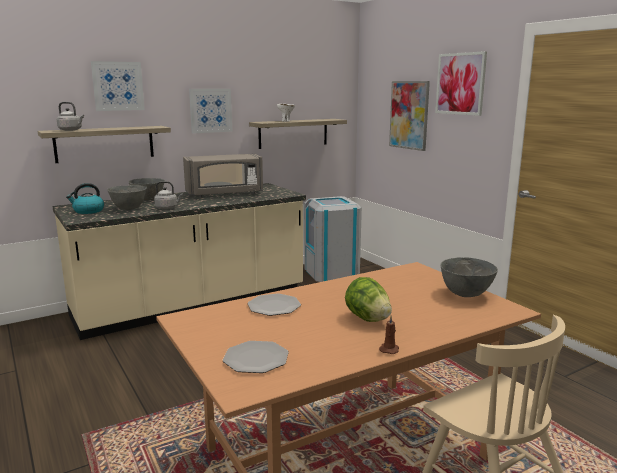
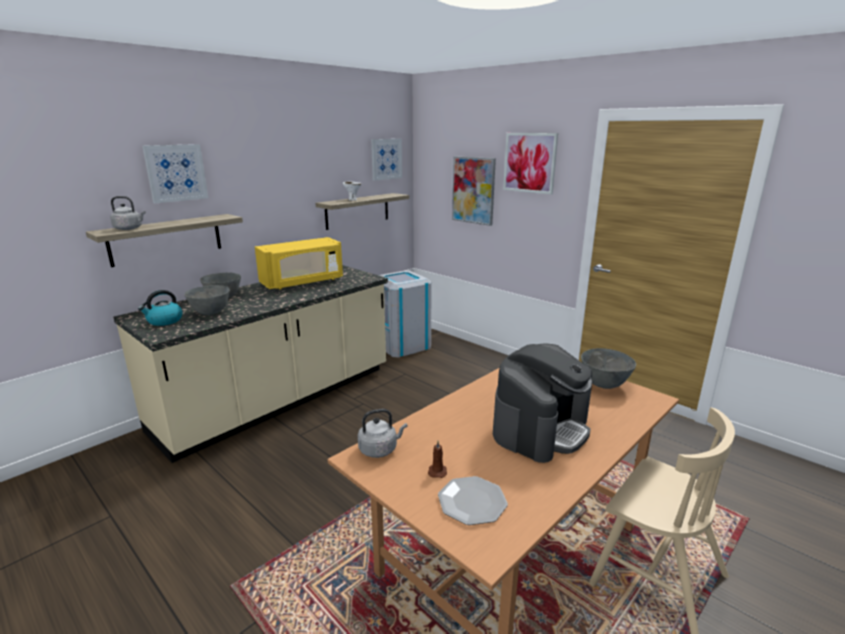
camera: 15 degrees left, 5 degrees up
(167, 208) = (255, 308): grey kettle -> grey kettle (380, 449)
(210, 110) = (277, 193): picture -> picture (386, 159)
(224, 193) = (303, 282): grey microwave -> yellow microwave
(274, 306) = (442, 426): plate -> none
(367, 318) = (541, 428): lettuce -> coffee machine
(389, 349) = (587, 465): brown candle -> brown candle (437, 471)

